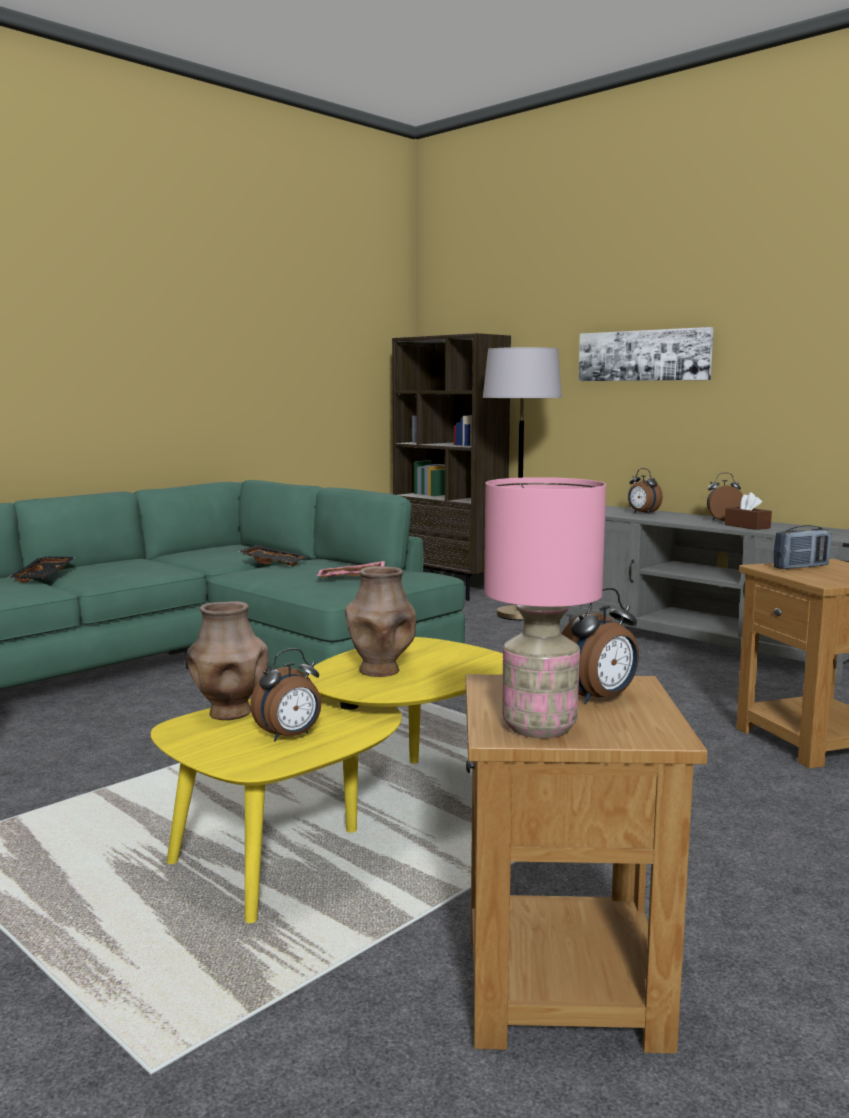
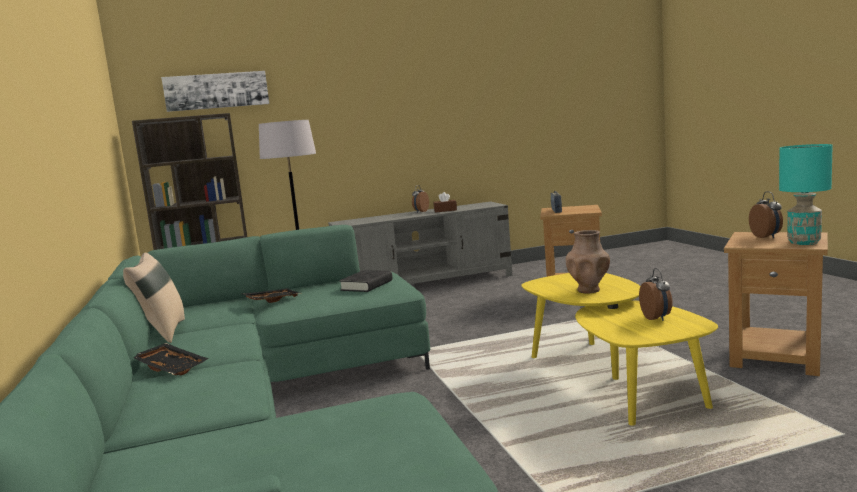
camera: 60 degrees left, 0 degrees up
(156, 557) = (162, 333): none -> beige pillow
(229, 713) = (608, 328): brown vase -> none
(351, 579) = (367, 285): pink tray -> black book
(538, 728) = (804, 242): pink table lamp -> turquoise table lamp
(642, 513) = (374, 218): alarm clock -> none
(644, 355) = (341, 123): picture -> picture (216, 91)

